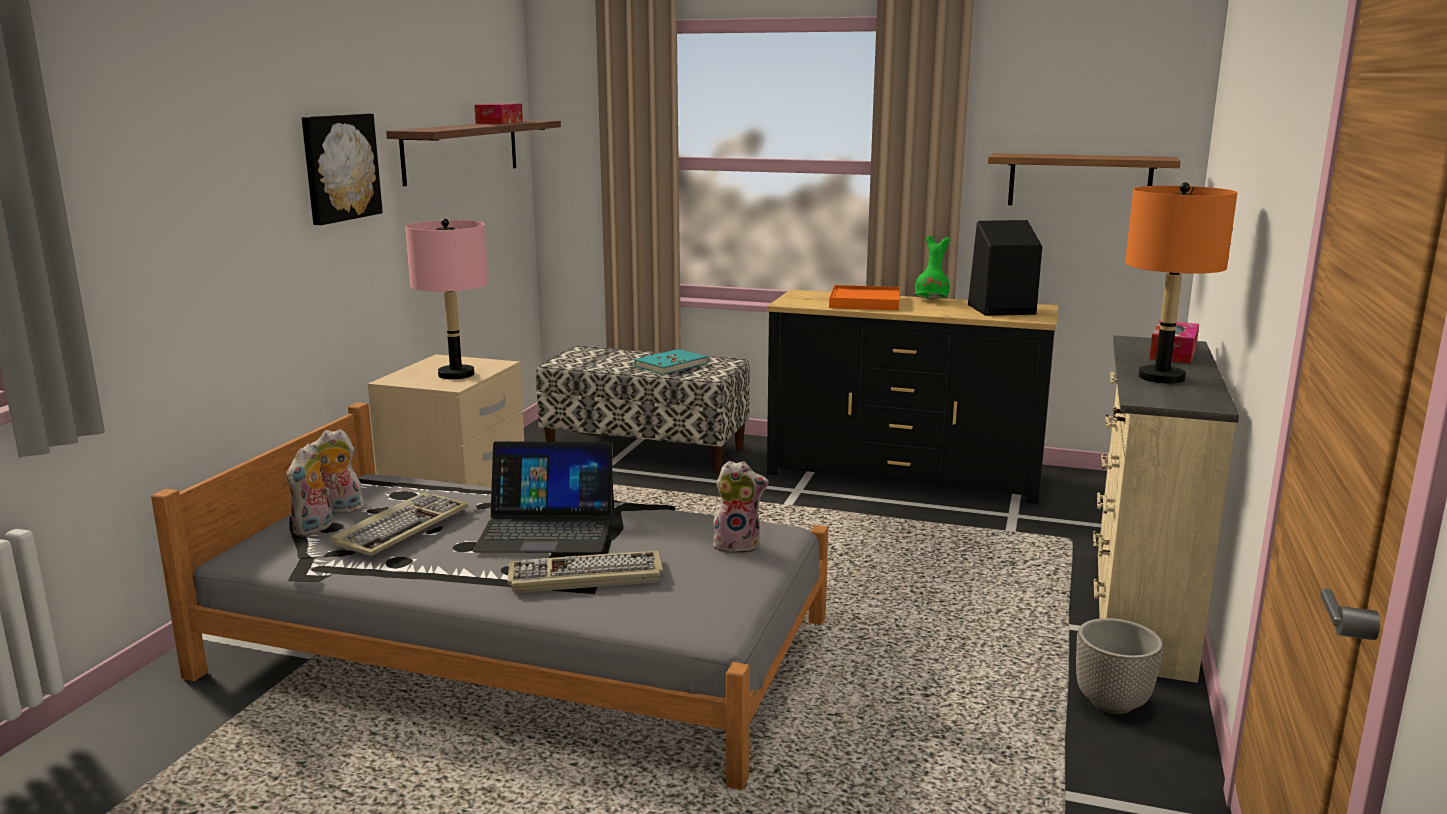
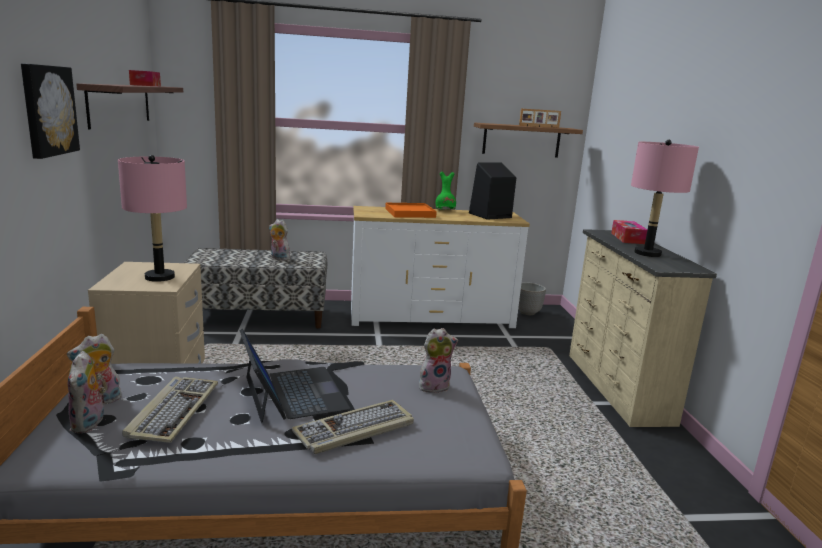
camera: 25 degrees left, 0 degrees up
(547, 528) = (293, 393): laptop -> laptop turned 90 degrees counterclockwise
(670, 365) = (278, 258): turquoise book -> plush toy
(904, 474) = (431, 317): black dresser -> white dresser
(1099, 157) = (539, 126): none -> picture frame
(1113, 703) = (654, 449): planter -> planter (528, 312)
(1160, 377) = (647, 253): orange table lamp -> pink table lamp

